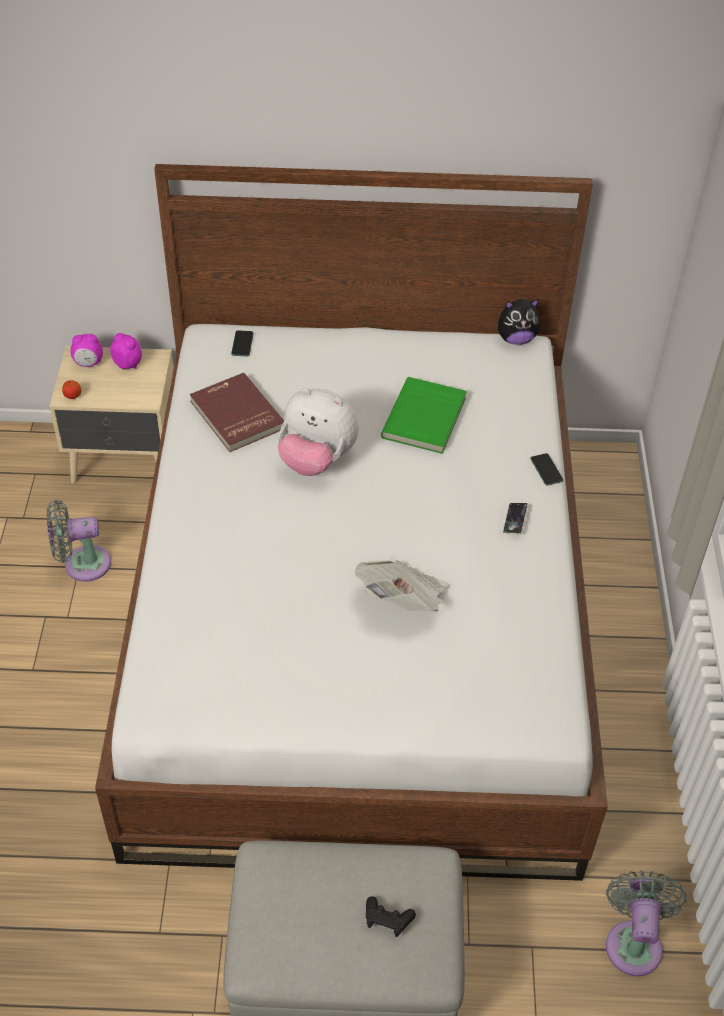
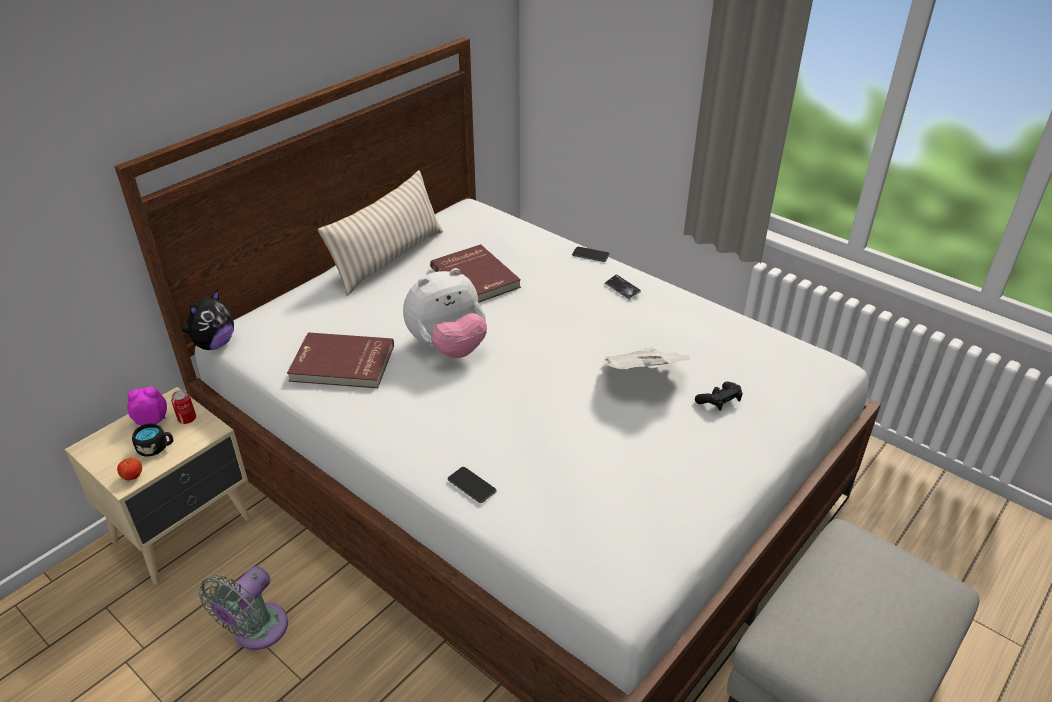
camera: 50 degrees left, 10 degrees down
(89, 363) = (111, 445): alarm clock -> none
(107, 387) = (156, 448): none -> black mug
(146, 380) = (187, 419): none -> can
(242, 344) = (269, 322): phone -> phone (471, 485)
(387, 920) = (891, 589): black game controller -> black game controller (719, 401)
(392, 351) = (388, 259): none -> beige pillow
(426, 418) = (476, 277): green book -> red book
(516, 339) = (454, 207): plush toy -> plush toy (214, 344)
(634, 941) = (914, 501): grey fan -> none

